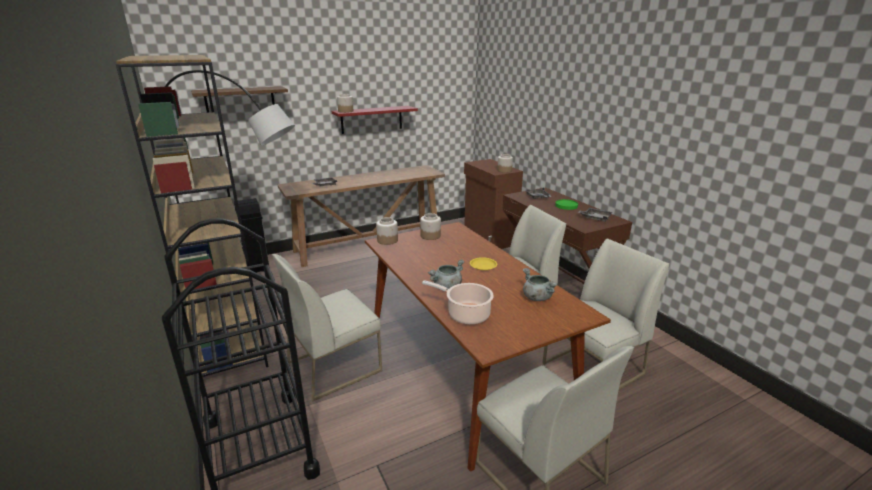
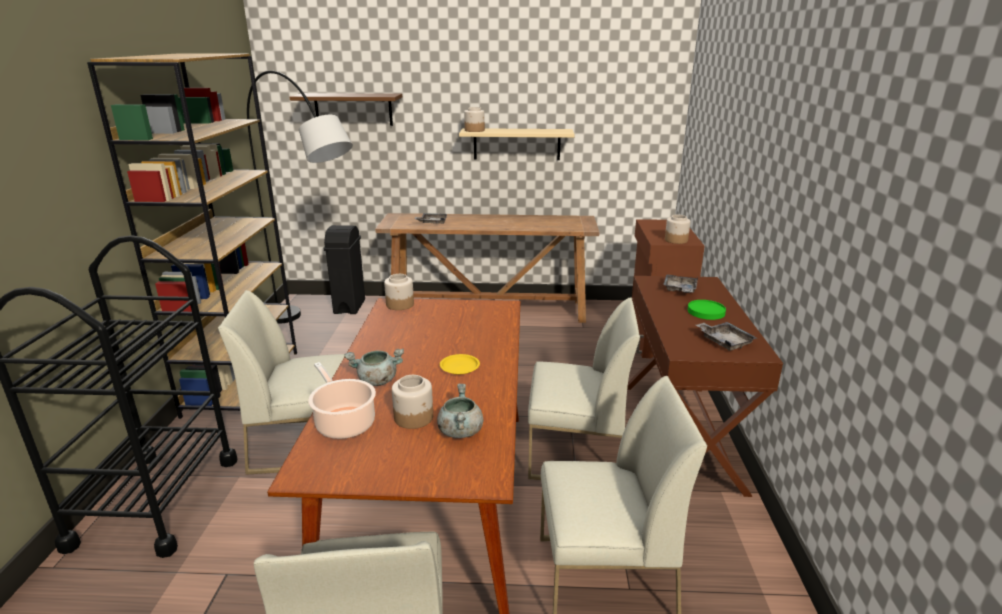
camera: 30 degrees right, 0 degrees up
(371, 119) = (517, 144): red shelf -> beige shelf
(430, 236) = (456, 311): jar -> jar (414, 417)

